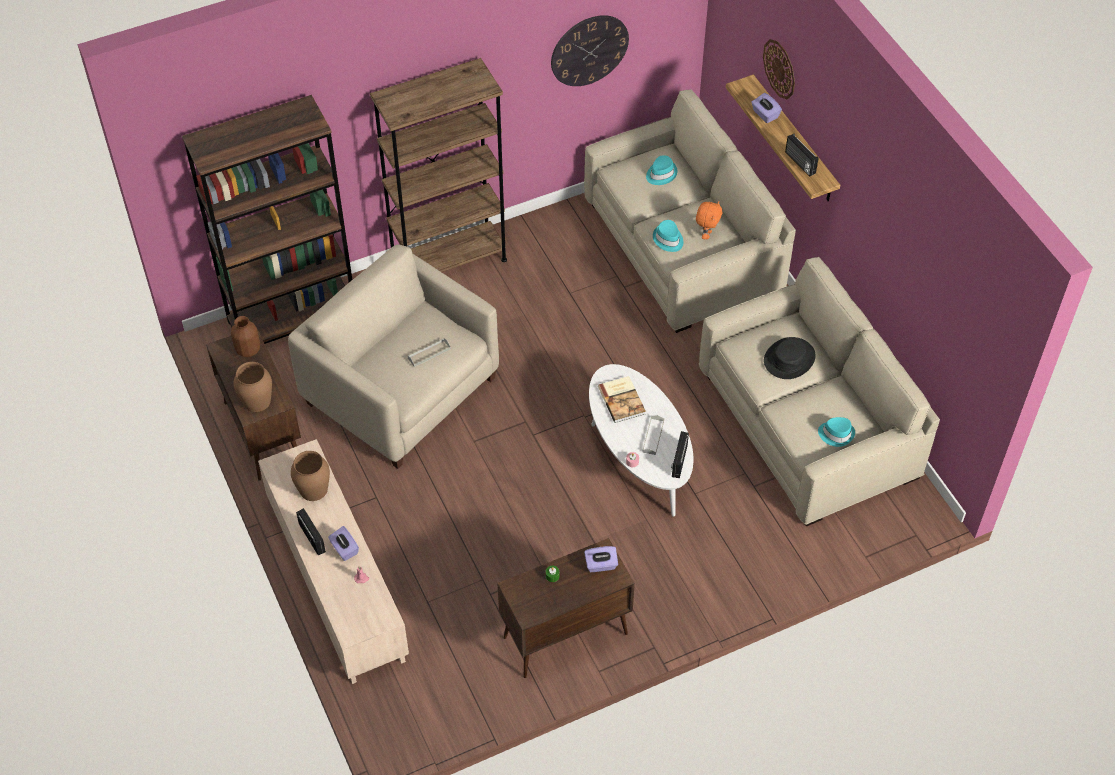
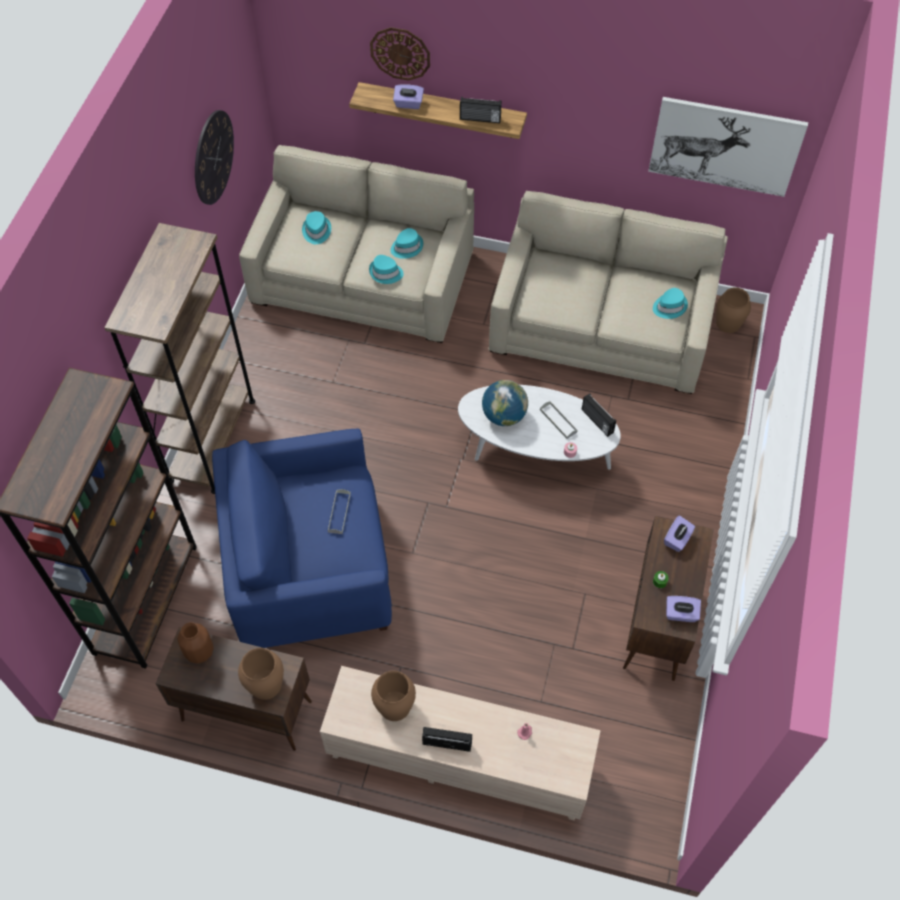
camera: 50 degrees left, 5 degrees up
(344, 549) = (482, 725): purple tissue box -> purple tissue box (681, 614)
(402, 391) = (310, 569): beige armchair -> blue armchair
(622, 400) = (504, 415): book -> globe
(706, 234) = (406, 247): orange plush toy -> turquoise hat
(789, 359) = (575, 284): black hat -> none
(909, 507) = (728, 323): none -> brown vase
(951, 323) = (725, 146): none -> picture

